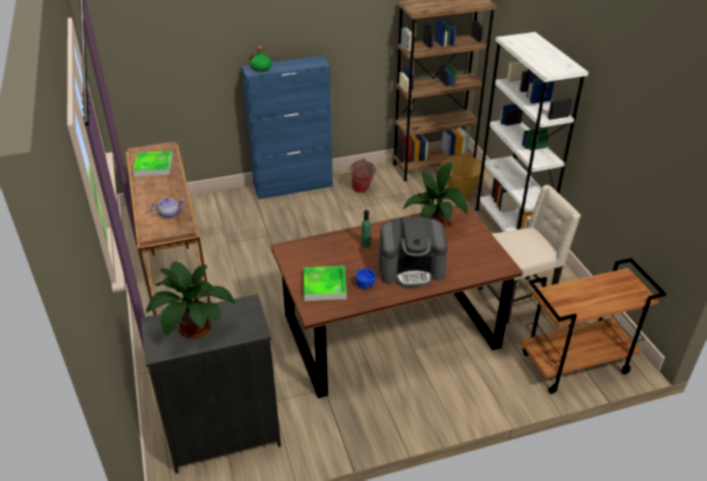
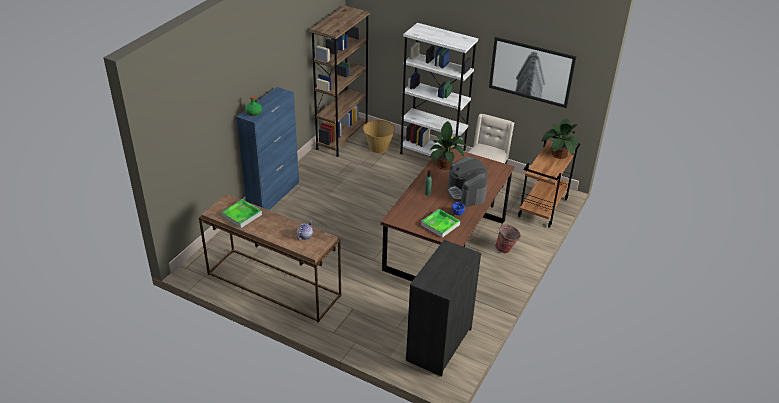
camera: 45 degrees left, 0 degrees up
(192, 327) = (441, 272): potted plant -> potted plant (558, 155)
(361, 190) = (320, 176): bucket -> bucket (506, 250)
(411, 269) = (466, 193): coffee machine -> coffee machine turned 120 degrees clockwise
(640, 147) = (531, 71): none -> picture

